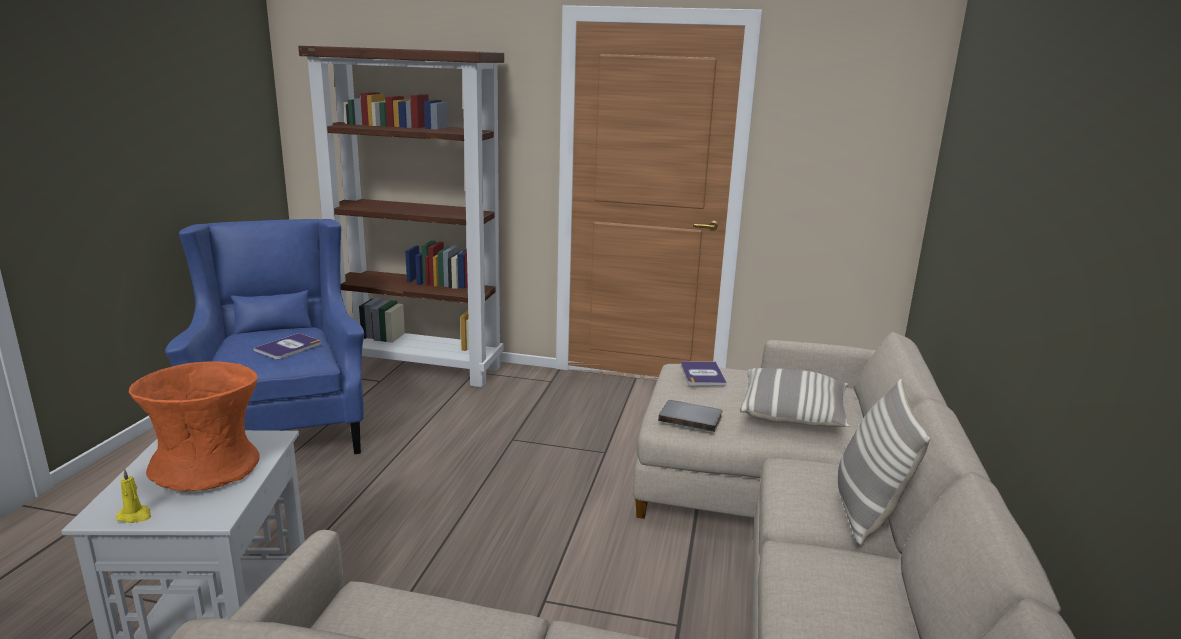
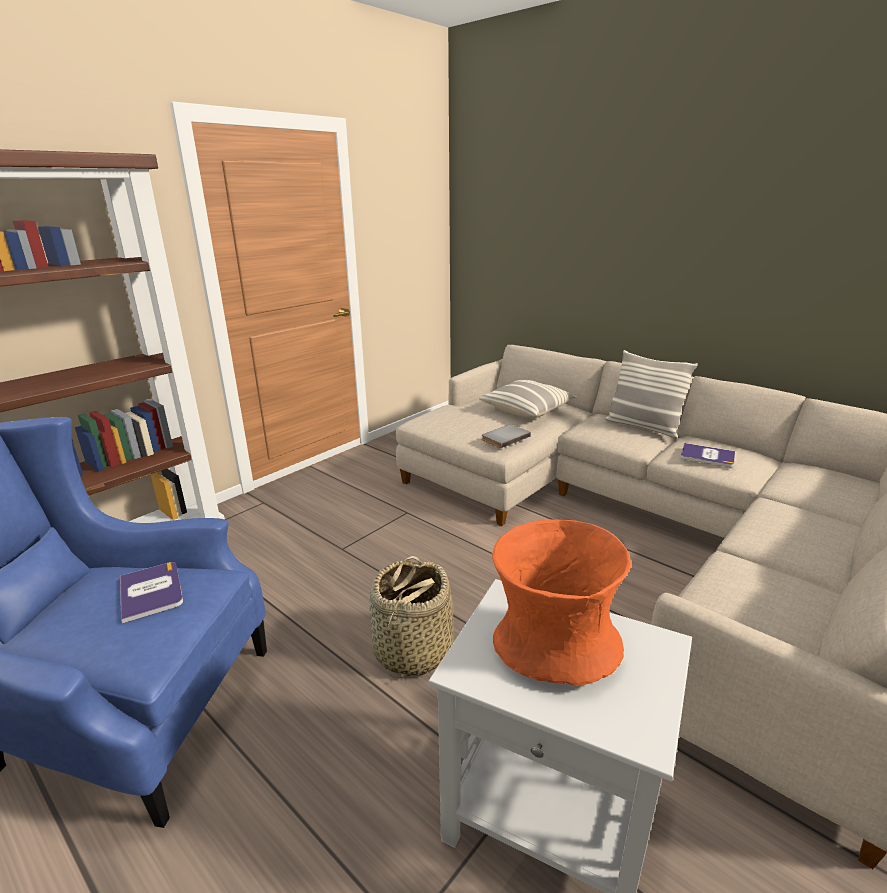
camera: 60 degrees left, 5 degrees up
(135, 516) = (654, 705): yellow candle -> none
(392, 518) = (412, 650): none -> basket
(702, 374) = (445, 417): book -> book (707, 456)

